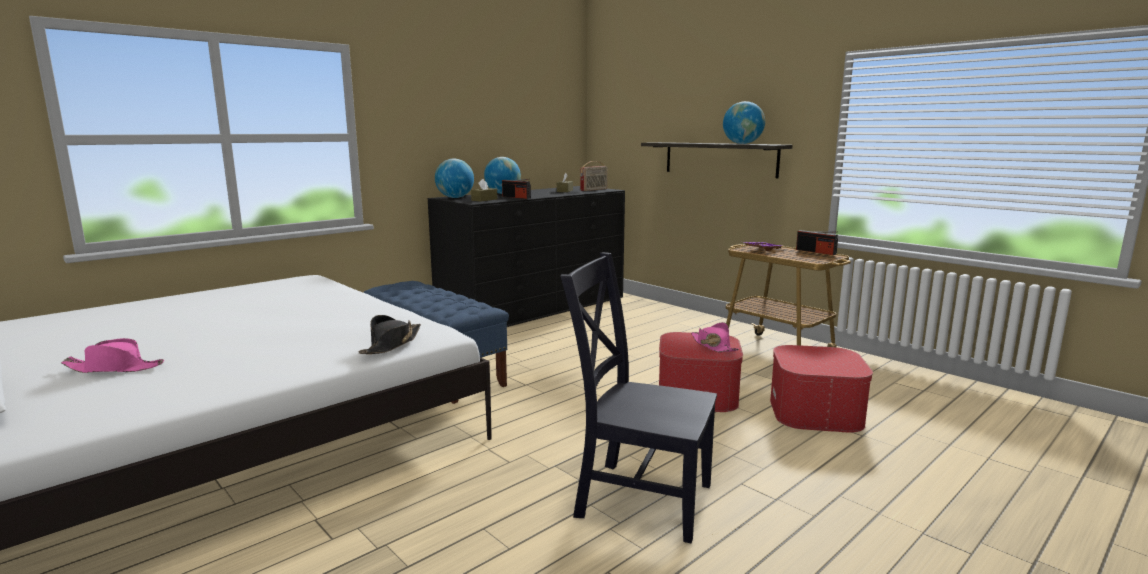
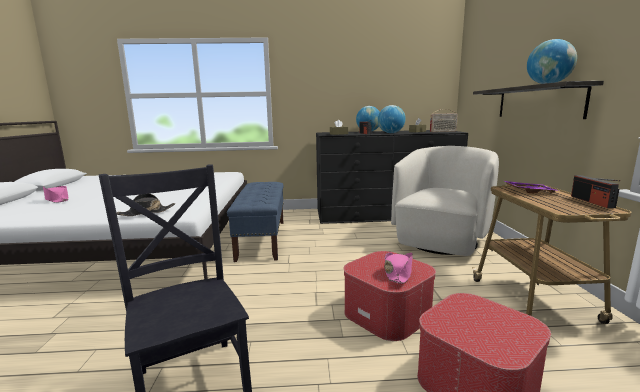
camera: 40 degrees right, 0 degrees up
(455, 198) = (329, 132): globe -> globe (390, 133)
(641, 323) = (441, 241): none -> beige armchair

